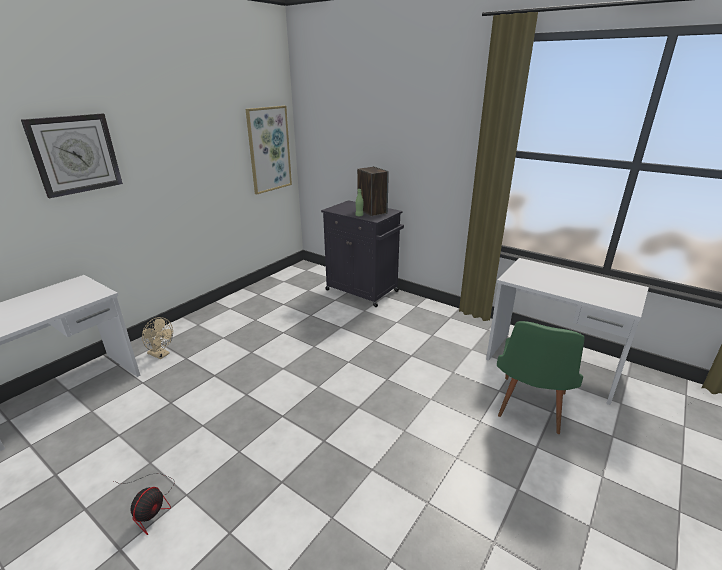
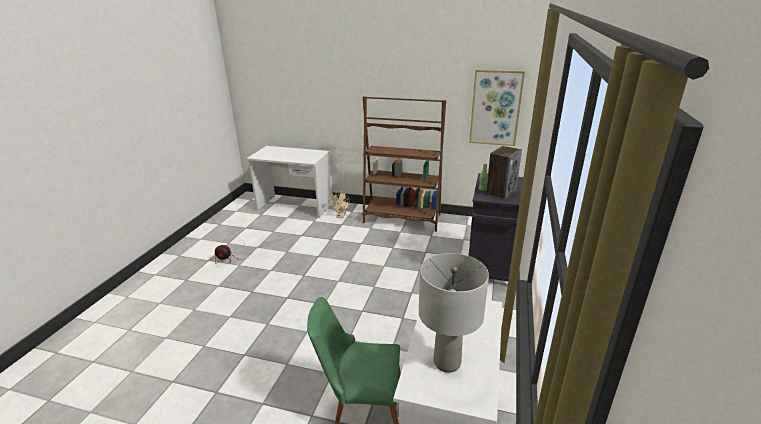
camera: 70 degrees right, 0 degrees up
(75, 154) = (342, 83): wall clock -> none
(228, 312) = (402, 218): none -> brown bookcase
(595, 290) = (446, 363): none -> grey table lamp

